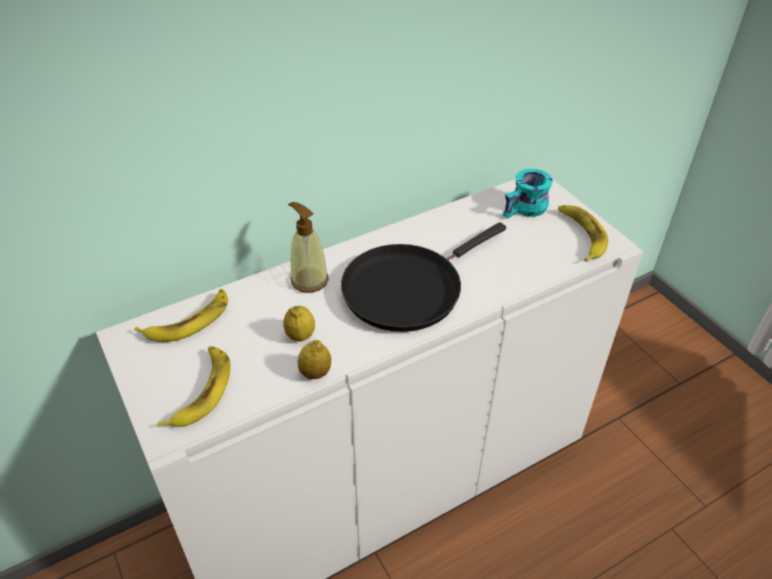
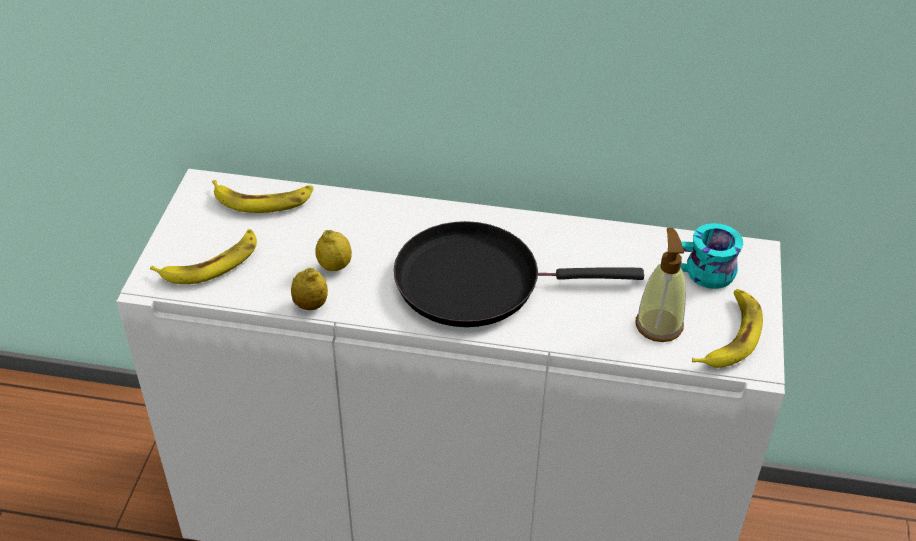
camera: 40 degrees right, 0 degrees up
(309, 280) = (398, 221): soap dispenser -> soap dispenser (659, 325)

